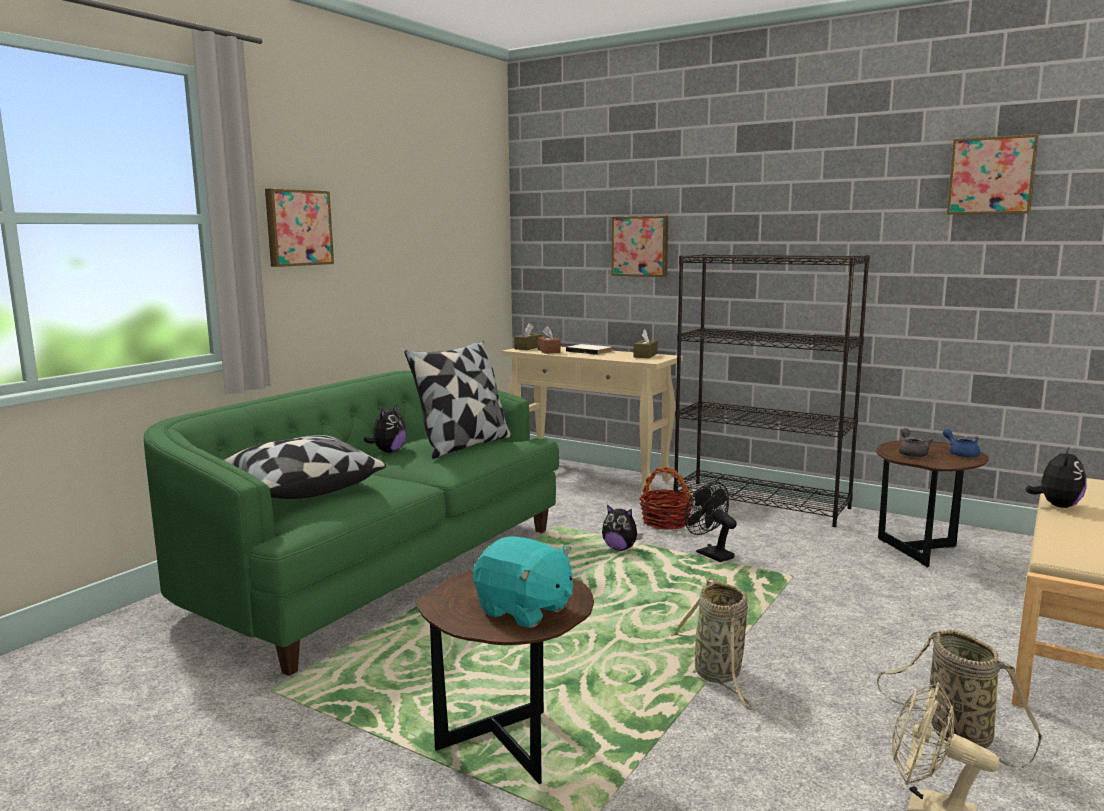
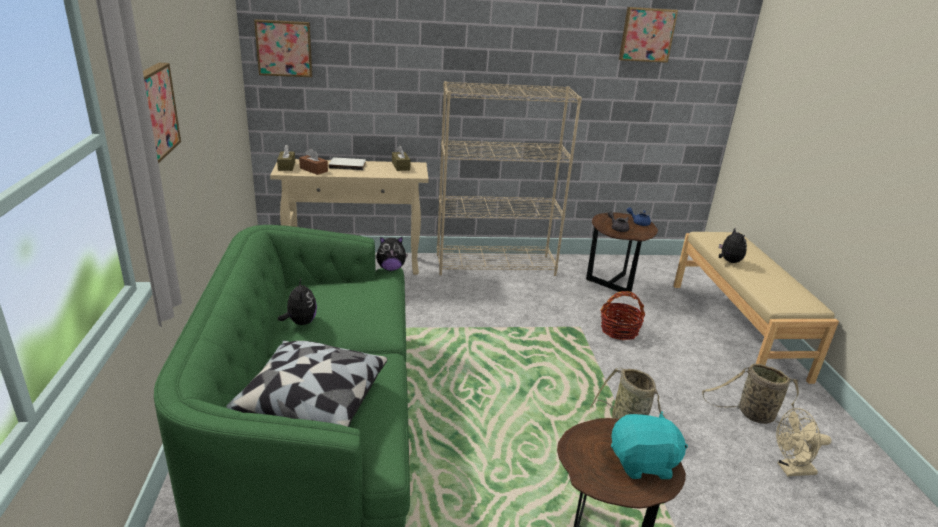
camera: 40 degrees left, 15 degrees up
(463, 445) = (358, 297): pillow -> none
(620, 548) = (461, 337): plush toy -> plush toy (391, 268)
(640, 246) = (384, 71): picture -> picture (284, 48)
(666, 522) = (460, 300): basket -> basket (619, 330)
(710, 554) = (518, 323): black fan -> none
(761, 503) = (496, 265): black bookcase -> beige bookcase

